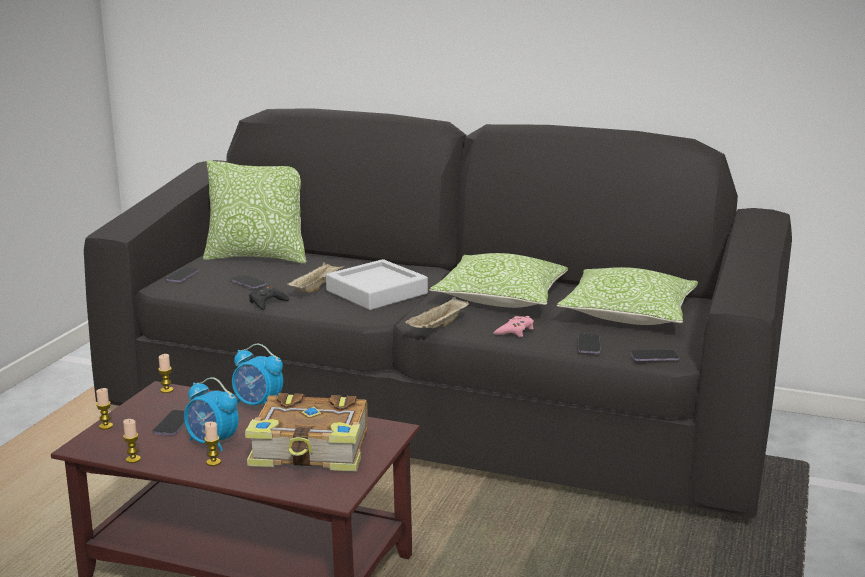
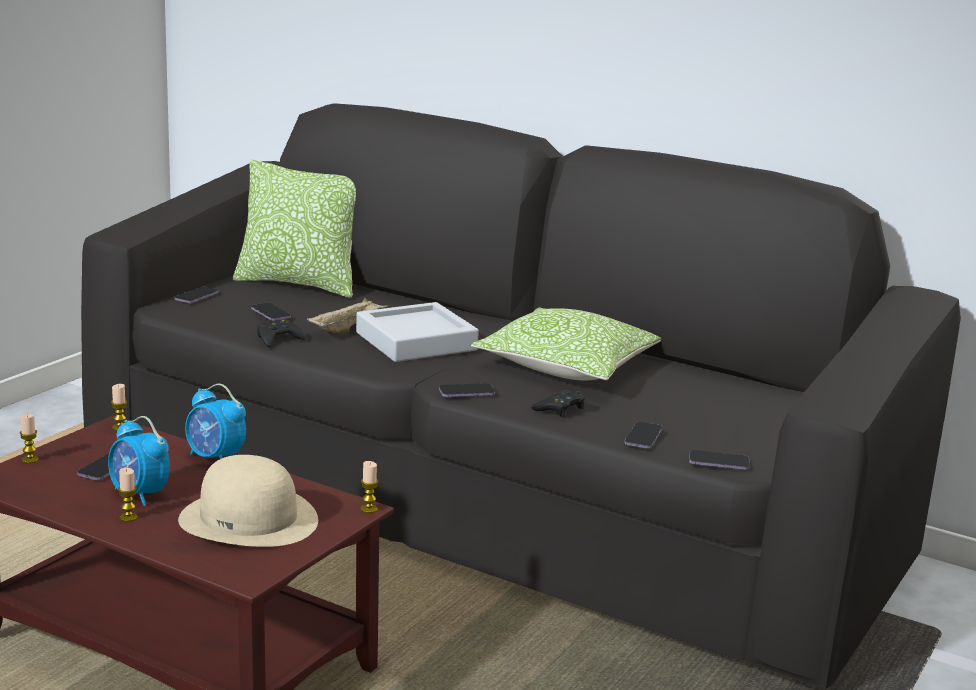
camera: 10 degrees right, 0 degrees up
(133, 459) = (40, 501): candle -> candle (369, 509)
(312, 450) = (249, 519): book -> beige hat
(438, 327) = (466, 392): beige tray -> phone
(515, 331) = (559, 408): pink game controller -> black game controller
(628, 314) = (719, 405): pillow -> none

